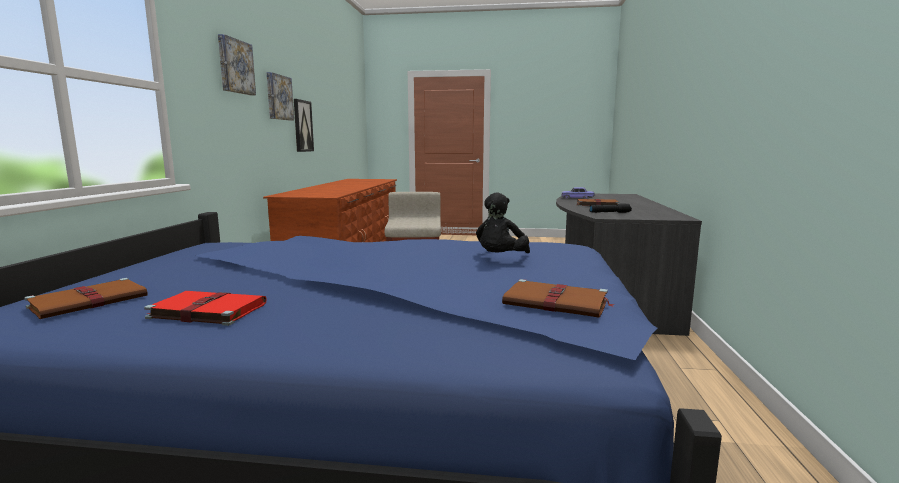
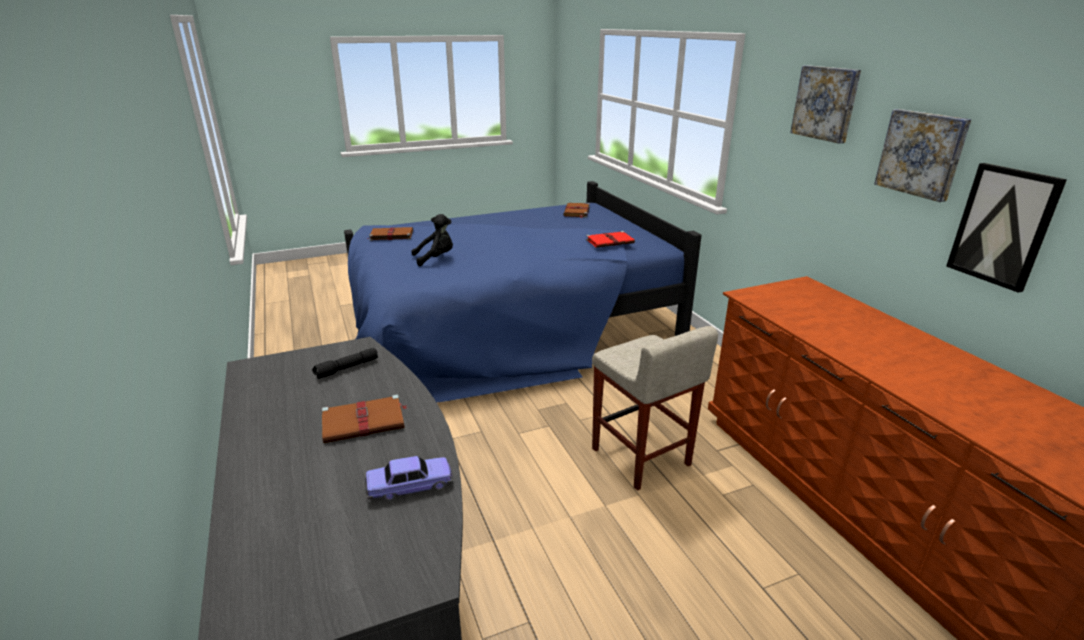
camera: 150 degrees right, 15 degrees up
(206, 311) = (525, 216): red book -> red book (610, 241)
(500, 259) = (436, 258): black plush toy -> black plush toy turned 75 degrees clockwise

